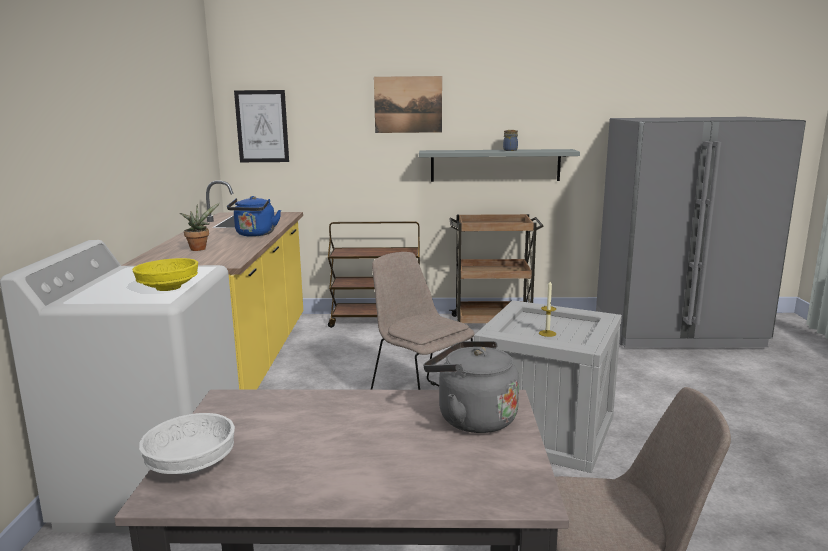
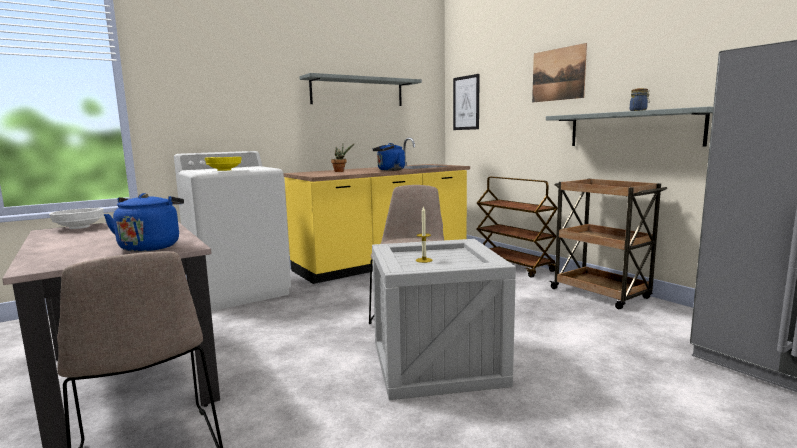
camera: 55 degrees right, 5 degrees down
(157, 117) = (357, 92): none -> grey shelf
(472, 418) = (151, 246): grey kettle -> blue kettle

